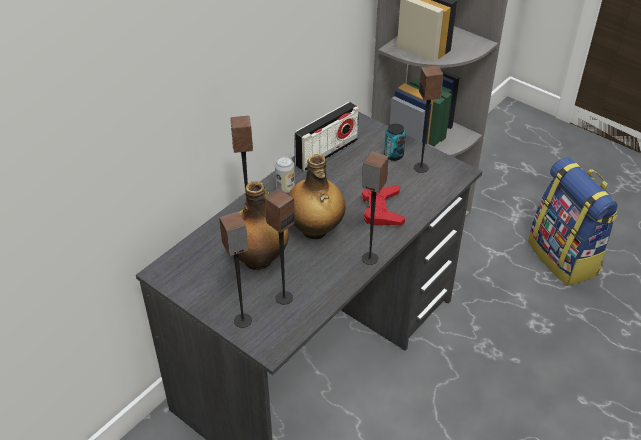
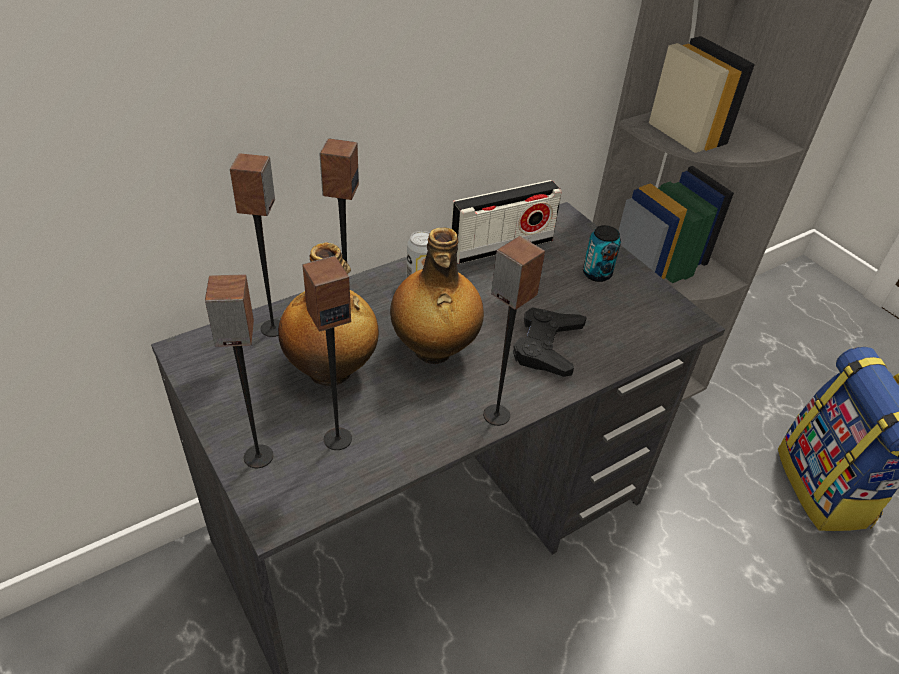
camera: 15 degrees right, 0 degrees up
(382, 210) = (547, 346): red game controller -> black game controller
(421, 168) = (631, 301): speaker -> speaker (273, 328)

